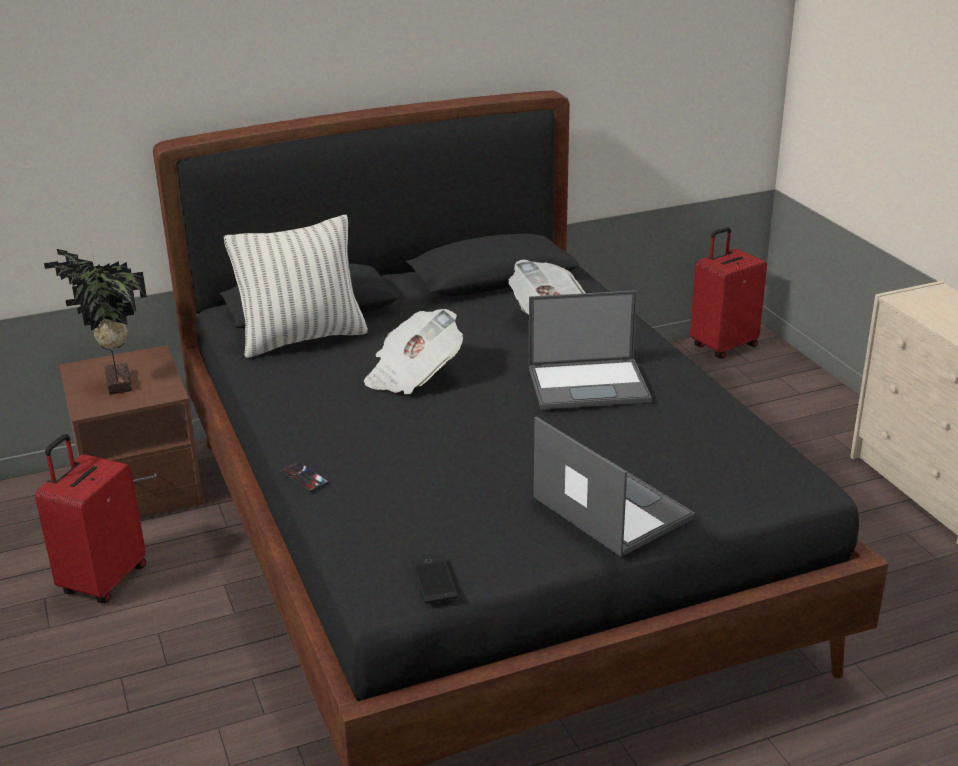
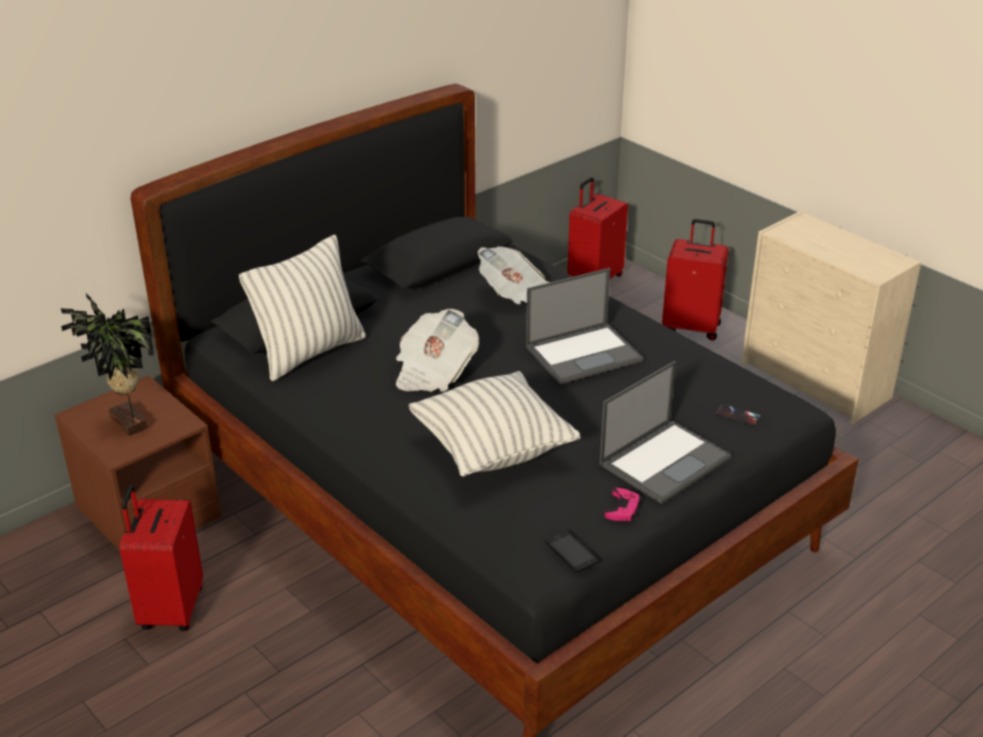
camera: 20 degrees left, 5 degrees up
(304, 477) = (404, 485): phone -> phone (737, 415)
(420, 460) = (493, 450): none -> pillow
(525, 547) = (622, 508): none -> pink game controller
(610, 507) = (665, 460): laptop -> laptop turned 105 degrees clockwise
(810, 409) = (691, 327): none -> red suitcase

